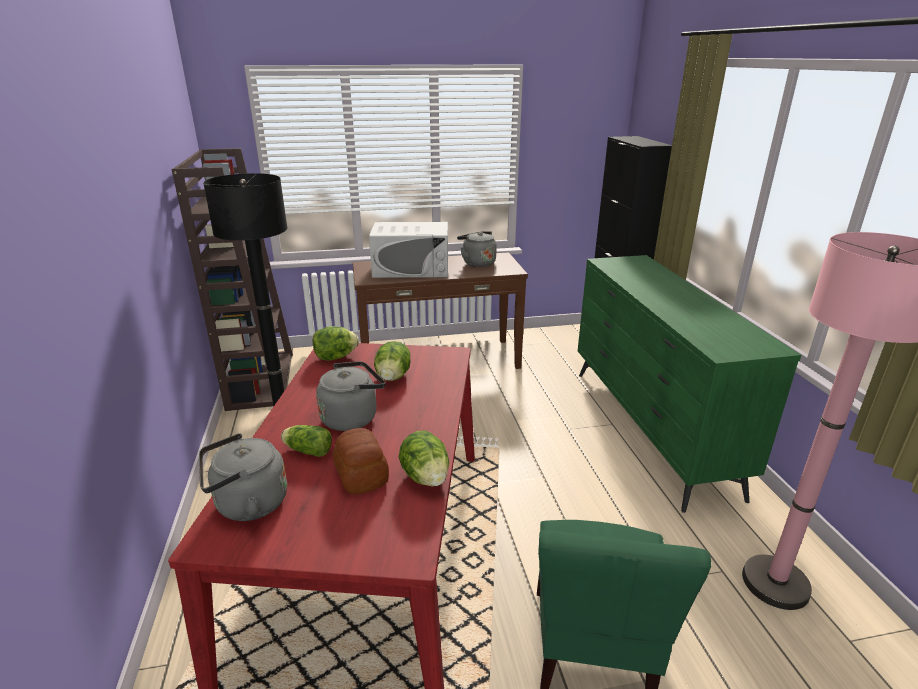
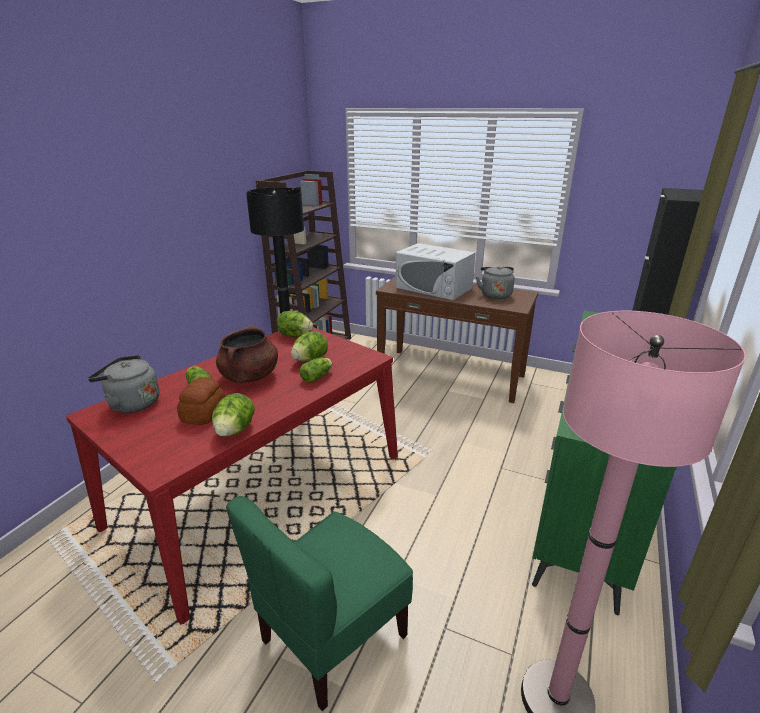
camera: 35 degrees right, 0 degrees up
(352, 417) = (249, 376): grey kettle -> brown cooking pot
(427, 391) = (318, 377): none -> lettuce

